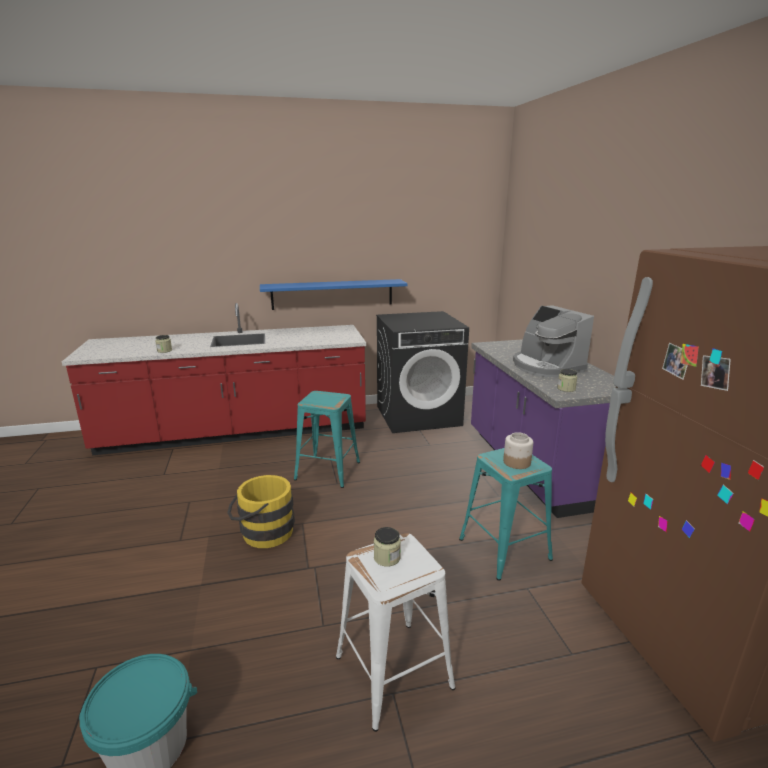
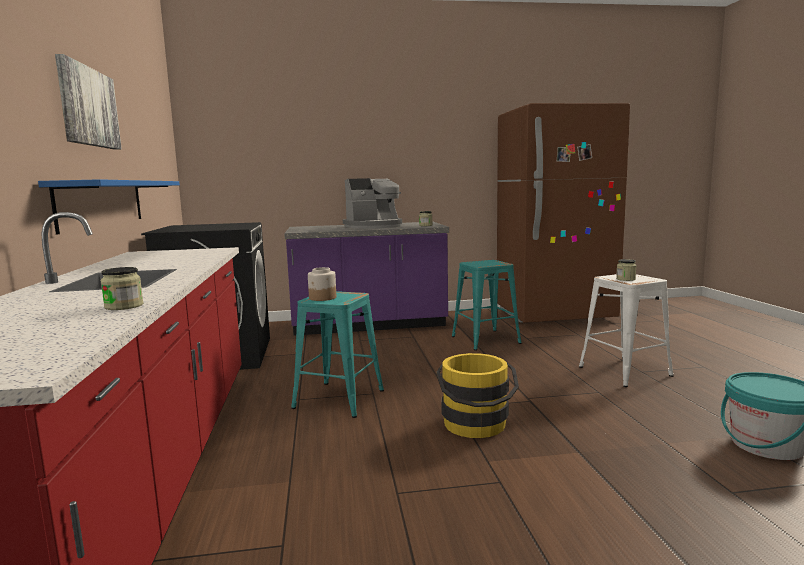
camera: 85 degrees left, 10 degrees down
(327, 238) = (88, 107): none -> picture
(516, 462) = (487, 263): jar -> jar (322, 298)

